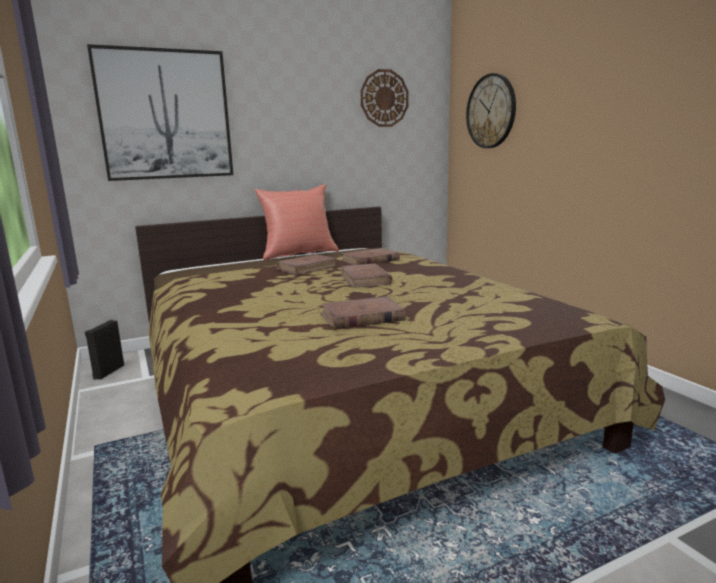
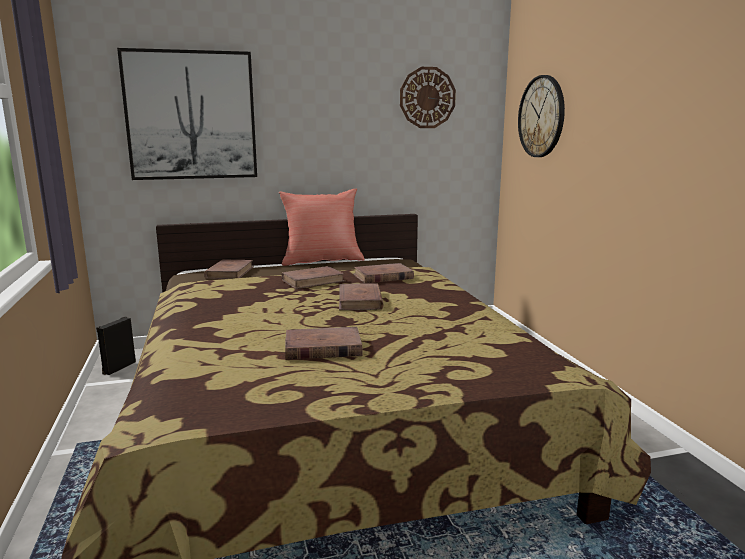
camera: 10 degrees right, 0 degrees up
(217, 268) = (230, 272): none -> brown book

